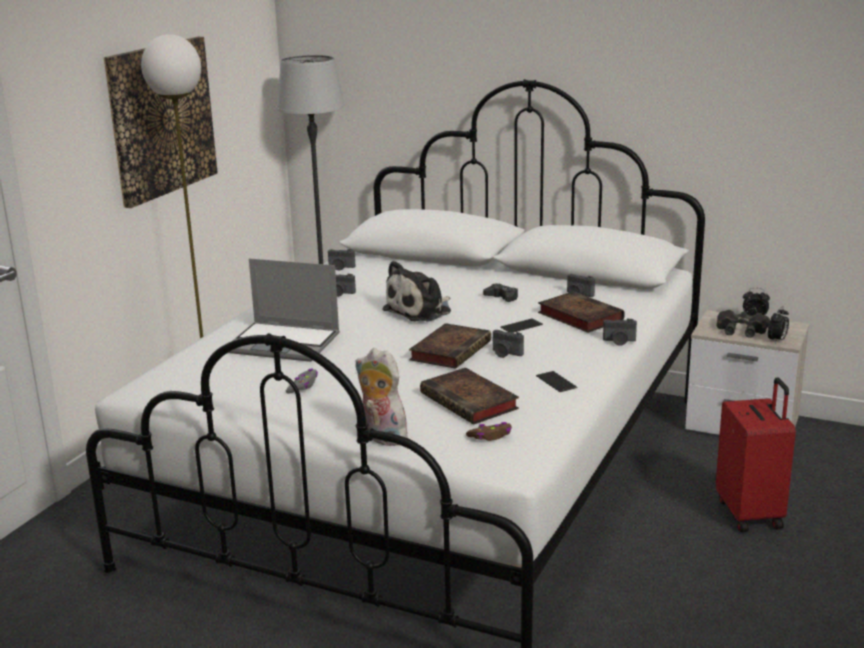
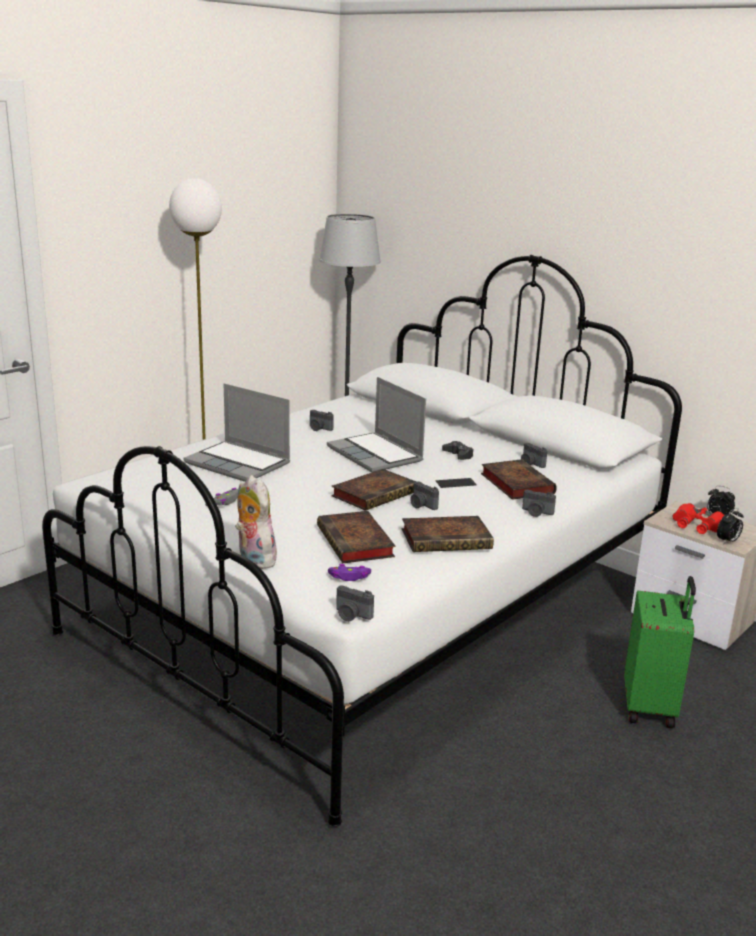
camera: 15 degrees right, 0 degrees up
(161, 119) = (199, 254): picture -> none
(340, 267) = (337, 407): camera -> camera (351, 615)
(420, 310) = (376, 454): plush toy -> laptop
(490, 436) = (349, 577): brown game controller -> purple game controller
(556, 382) = (448, 539): phone -> book
(741, 329) = (698, 525): black binoculars -> red binoculars
(751, 514) = (651, 707): red suitcase -> green suitcase

